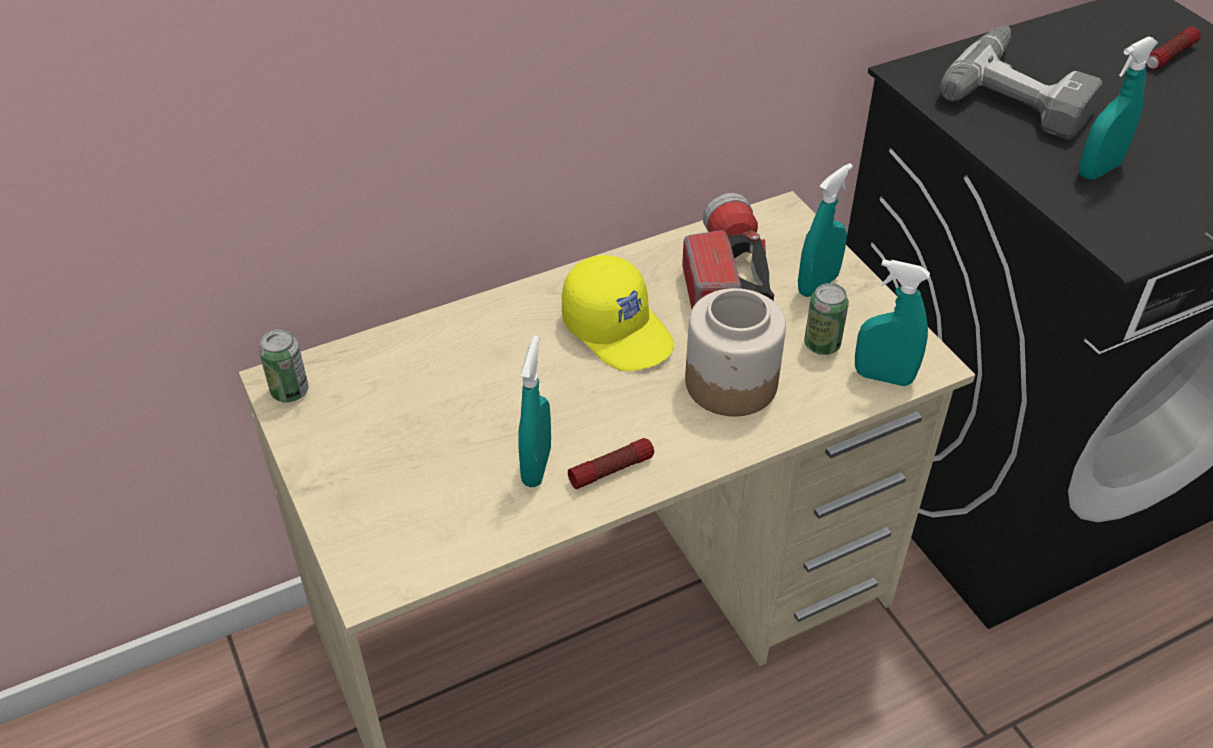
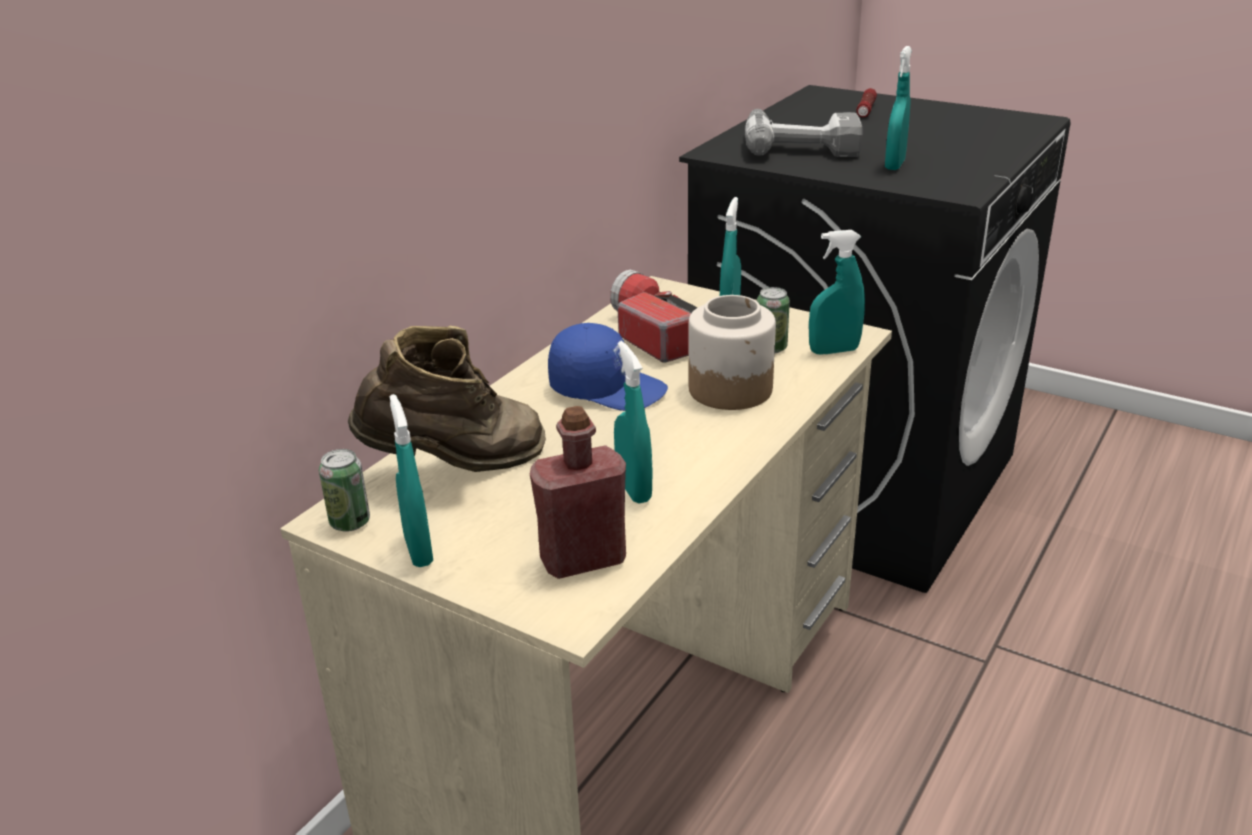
camera: 30 degrees left, 15 degrees down
(315, 449) = (418, 550): none -> turquoise spray bottle
(415, 368) = (456, 467): none -> brown boot
(429, 525) = (583, 560): none -> red bottle
(611, 470) = (697, 469): flashlight -> none
(619, 330) = (608, 388): yellow cap -> blue cap

